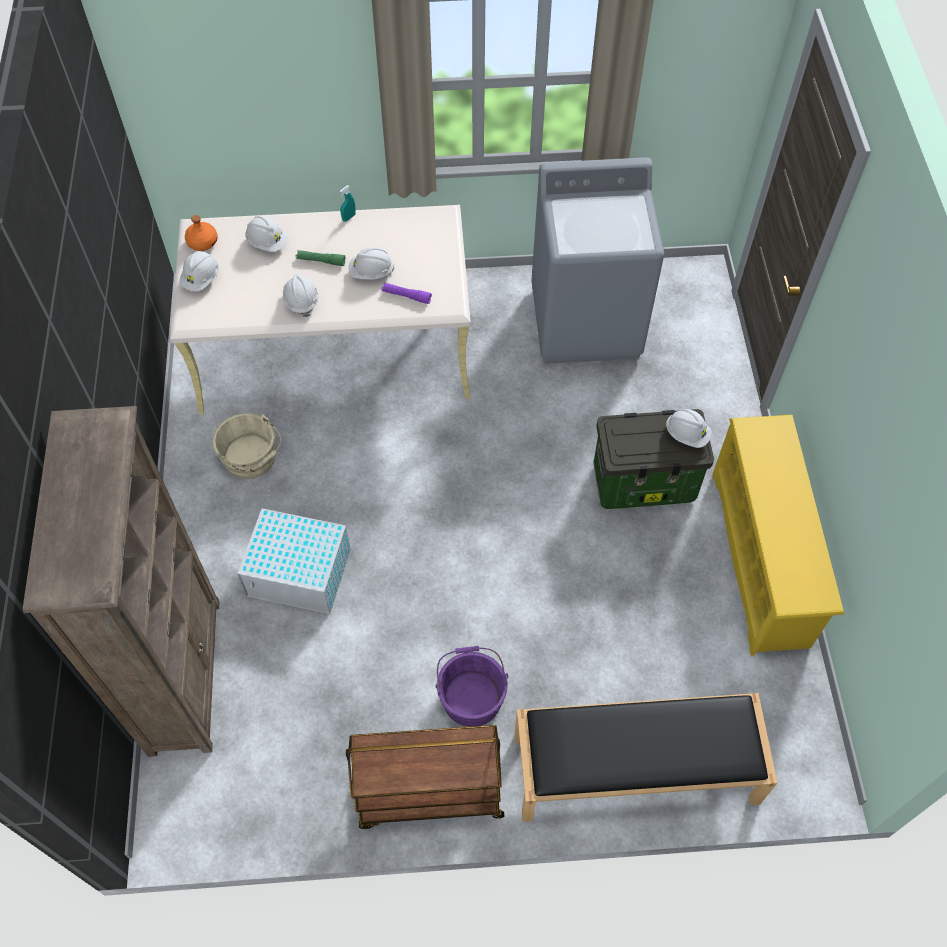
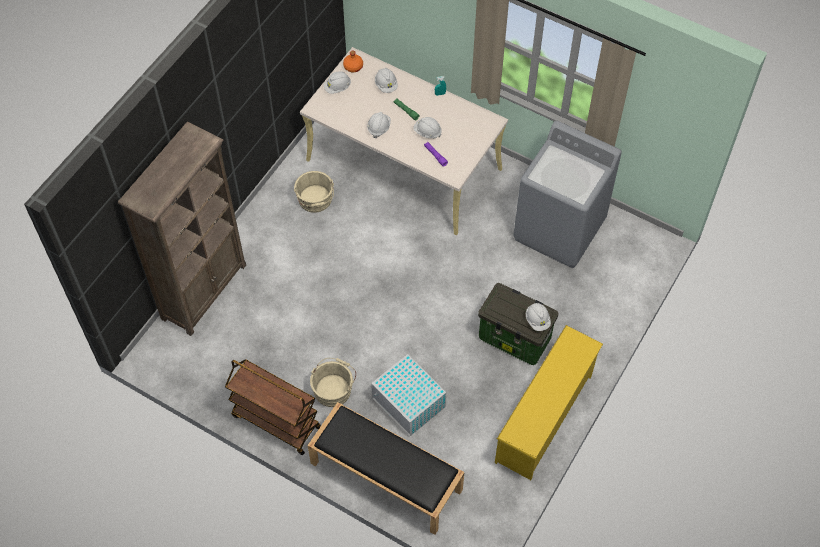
camera: 35 degrees right, 0 degrees up
(300, 573) = (295, 275): white storage box -> white storage box (409, 403)
(471, 694) = (333, 388): purple bucket -> beige bucket

